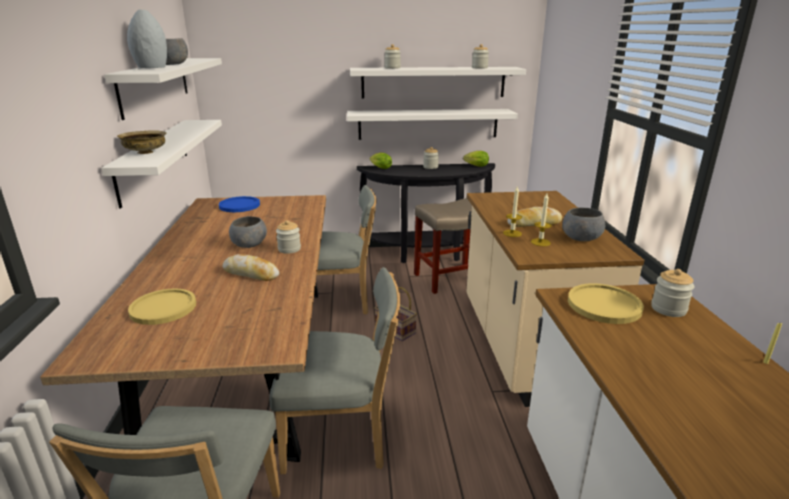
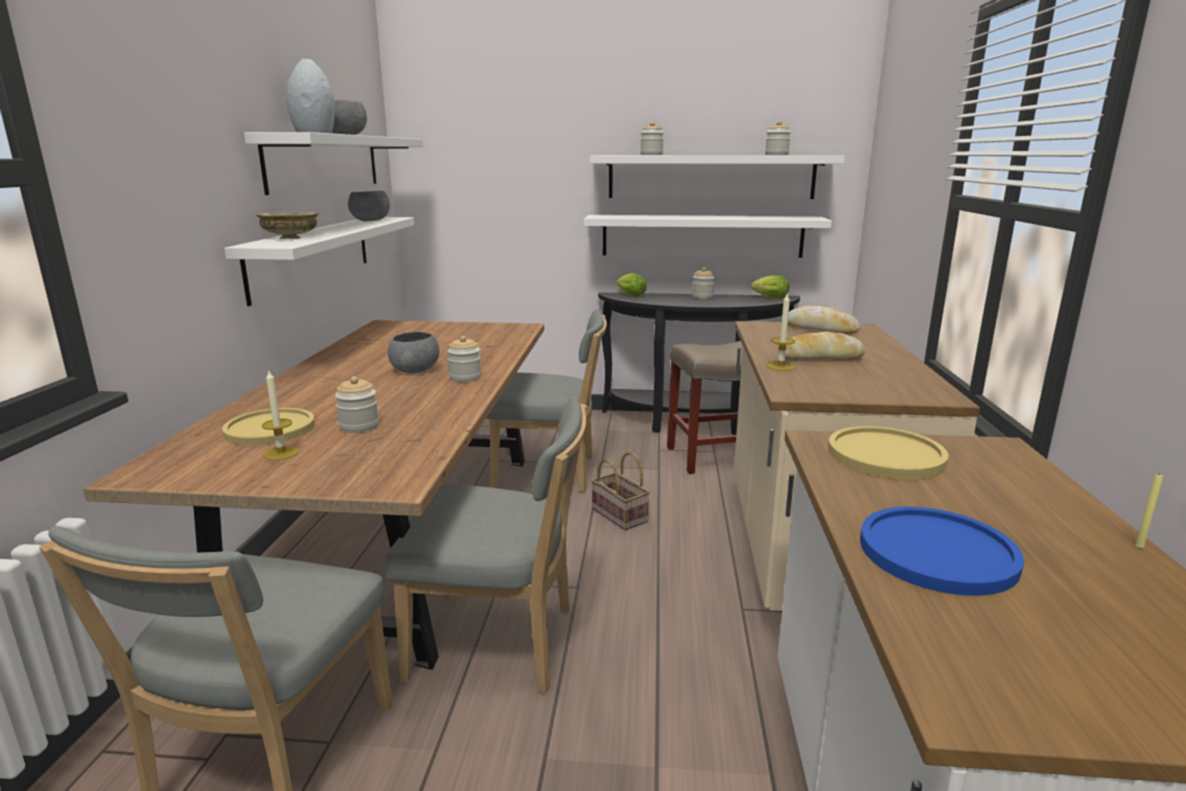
camera: 10 degrees right, 5 degrees down
(239, 205) = (424, 329): blue plate -> blue plate (937, 552)
(251, 273) = (401, 400): bread -> bread (820, 328)
(540, 242) = (819, 378): candle -> candle (281, 453)
(580, 238) = (885, 377): grey bowl -> grey bowl (370, 220)
(668, 309) = (993, 467): jar -> jar (359, 426)

